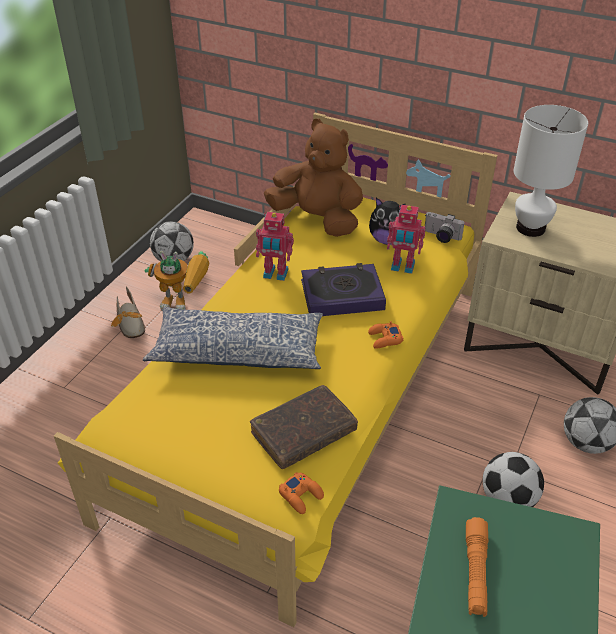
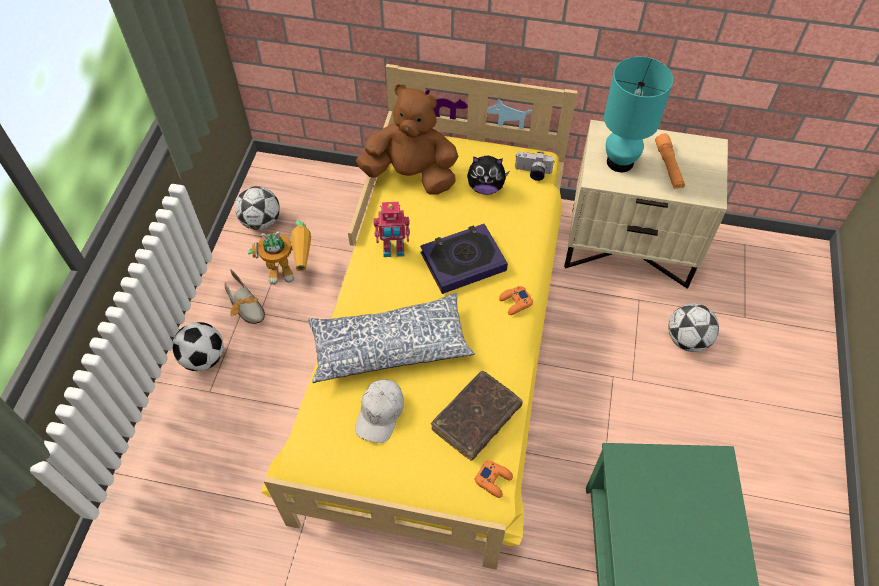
camera: 15 degrees left, 15 degrees up
(203, 407) = (380, 414): none -> white cap
(402, 267) = (508, 217): toy robot -> none
(475, 572) = (651, 515): orange flashlight -> orange flashlight (668, 166)
(508, 500) = (636, 410): football -> football (204, 358)
(530, 228) = (619, 162): white table lamp -> turquoise table lamp

